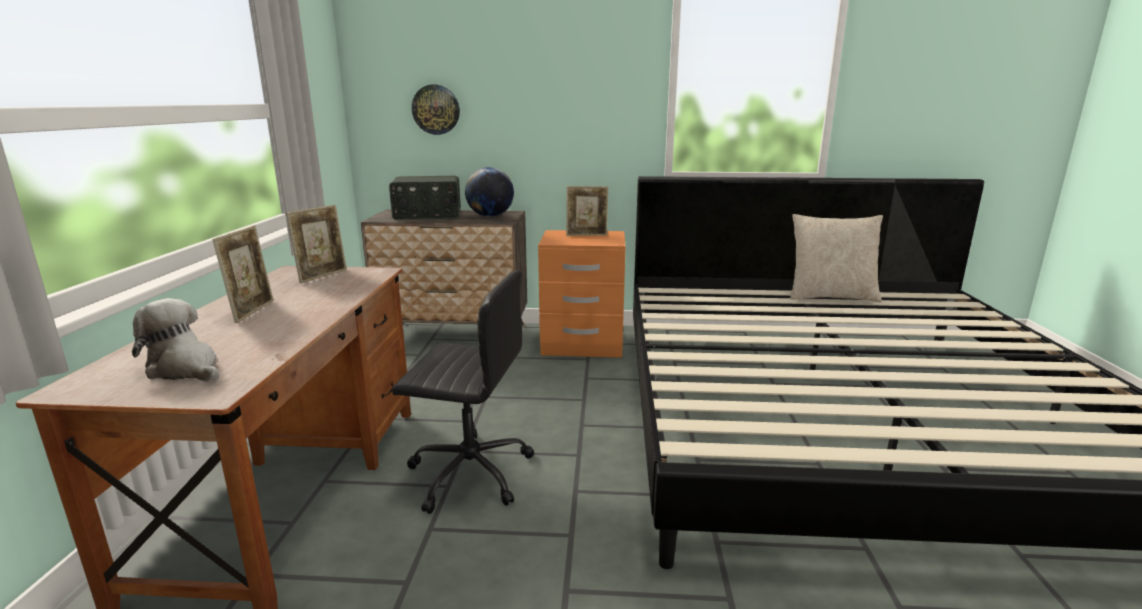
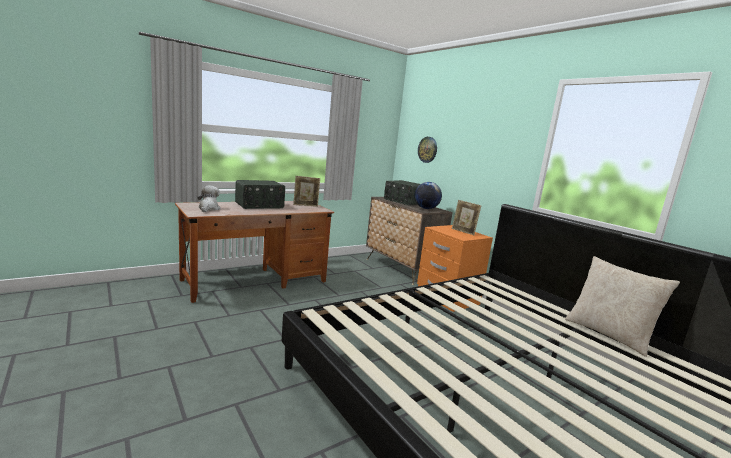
camera: 50 degrees right, 5 degrees down
(252, 311) = (259, 205): picture frame -> radio
(468, 472) = (301, 305): black office chair -> none

